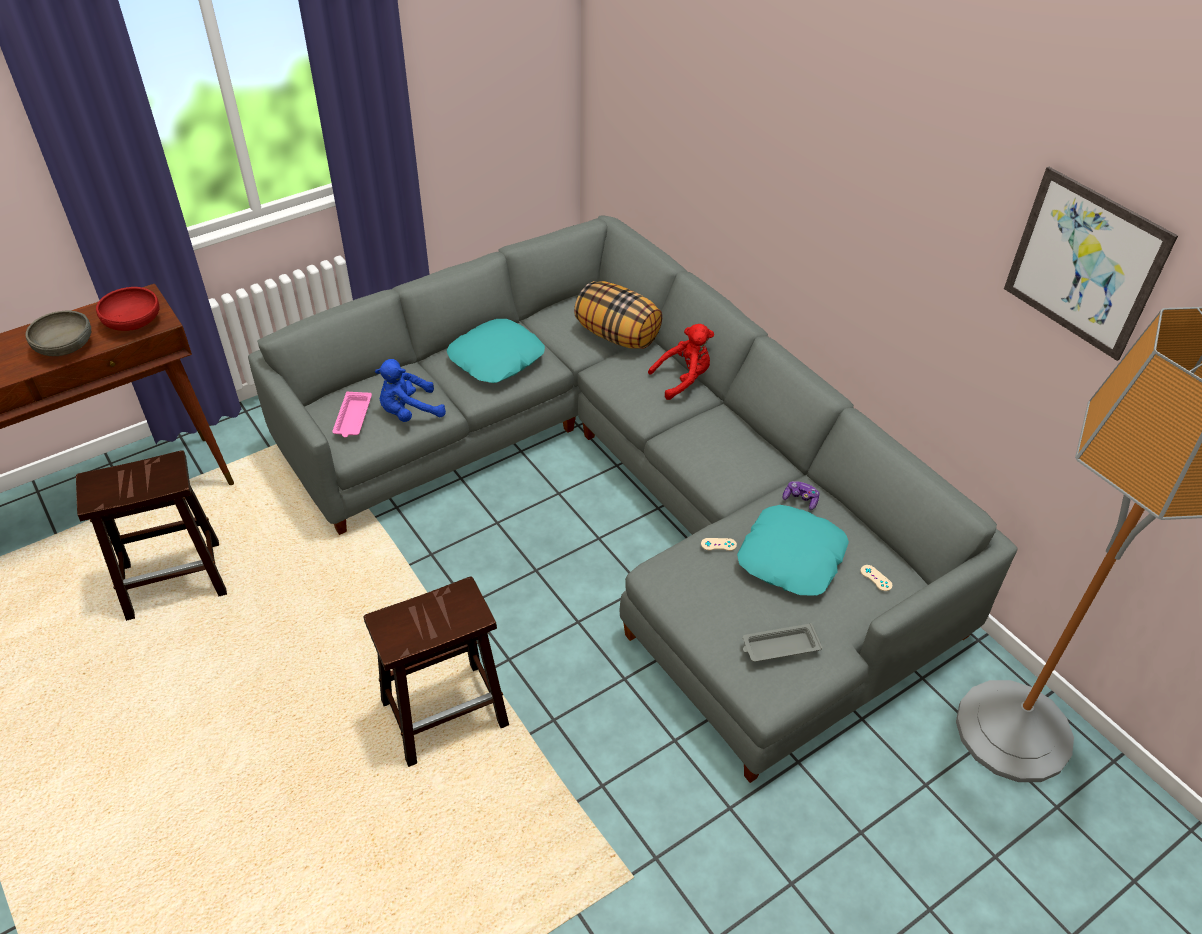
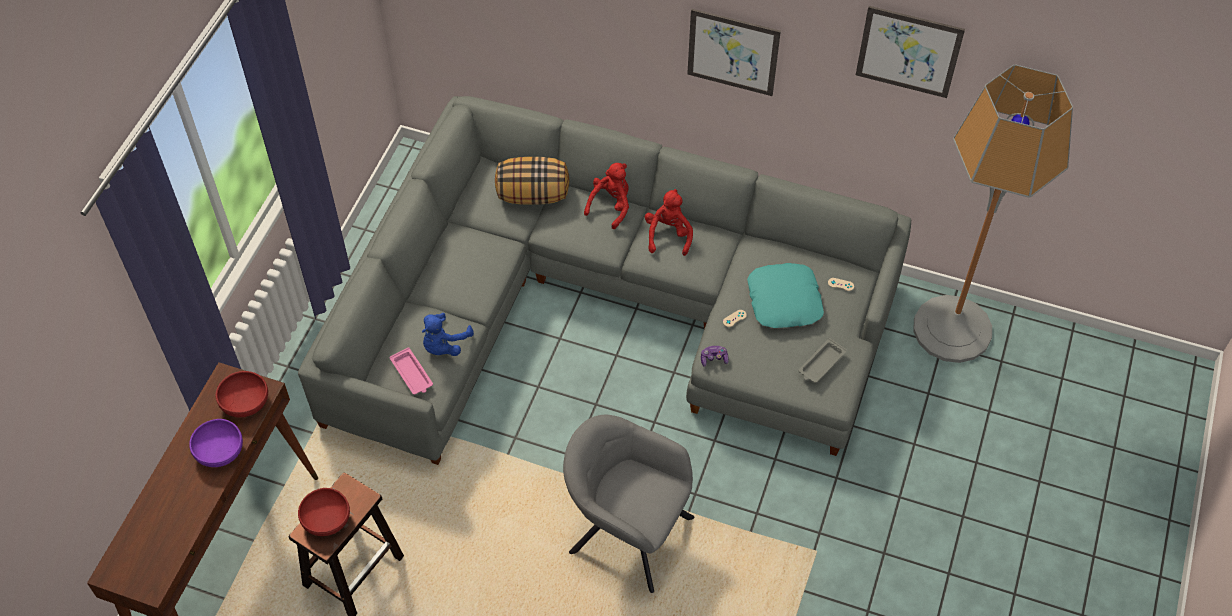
camera: 35 degrees left, 10 degrees up
(65, 347) = (220, 451): grey bowl -> purple bowl
(121, 480) = (326, 519): none -> red bowl
(446, 712) = (626, 532): brown stool -> grey armchair
(497, 359) = (466, 265): turquoise pillow -> none
(719, 432) = (668, 235): none -> red plush toy
(800, 499) = (758, 256): game controller -> game controller (713, 359)
(870, 220) = (733, 52): none -> picture

